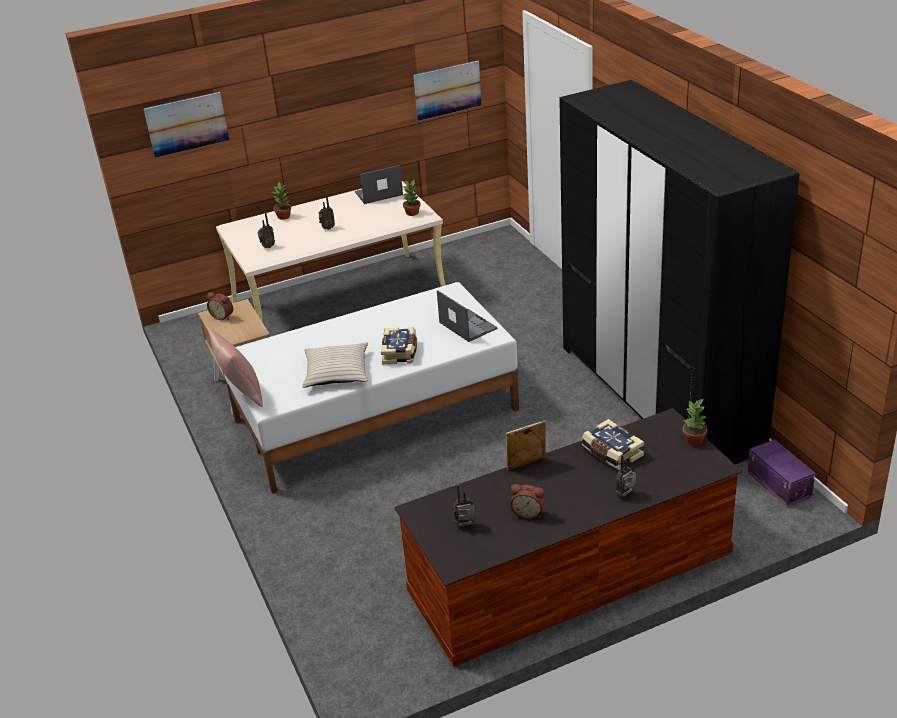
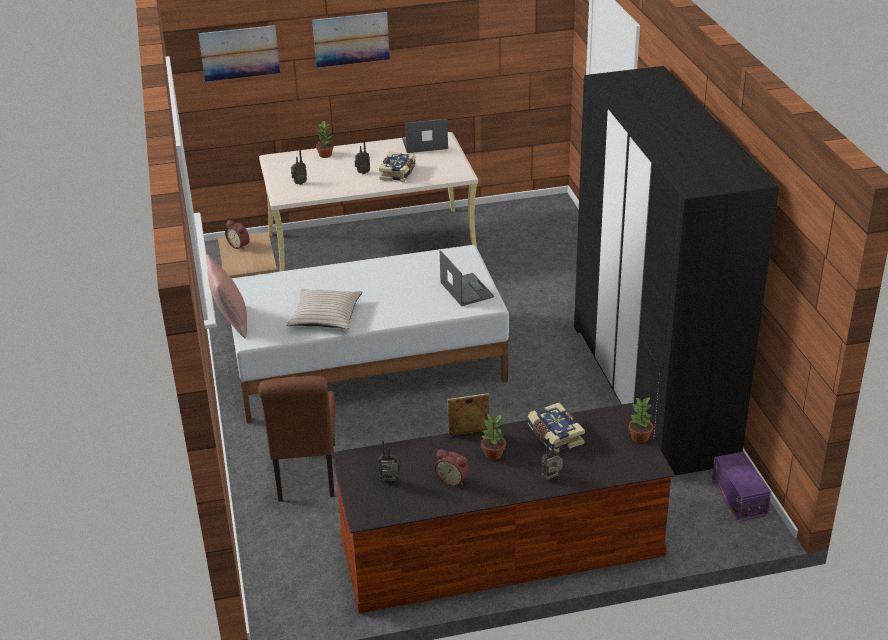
camera: 10 degrees right, 0 degrees up
(351, 536) = (305, 476): none -> brown chair
(400, 352) = (392, 306): book -> book (398, 173)
(412, 213) = (450, 169): potted plant -> potted plant (493, 454)
(447, 90) = (510, 48): picture -> picture (351, 39)

